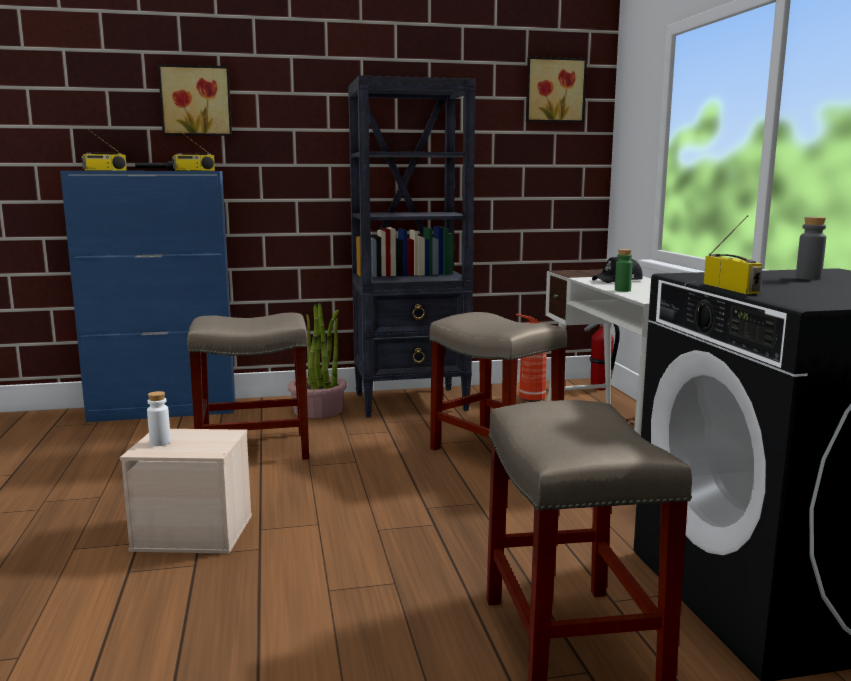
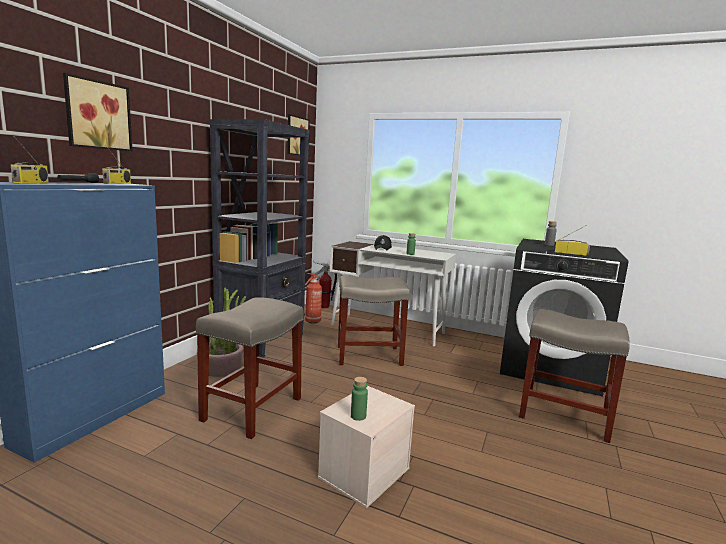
camera: 55 degrees left, 0 degrees up
(160, 442) = (358, 416): white bottle -> green bottle

